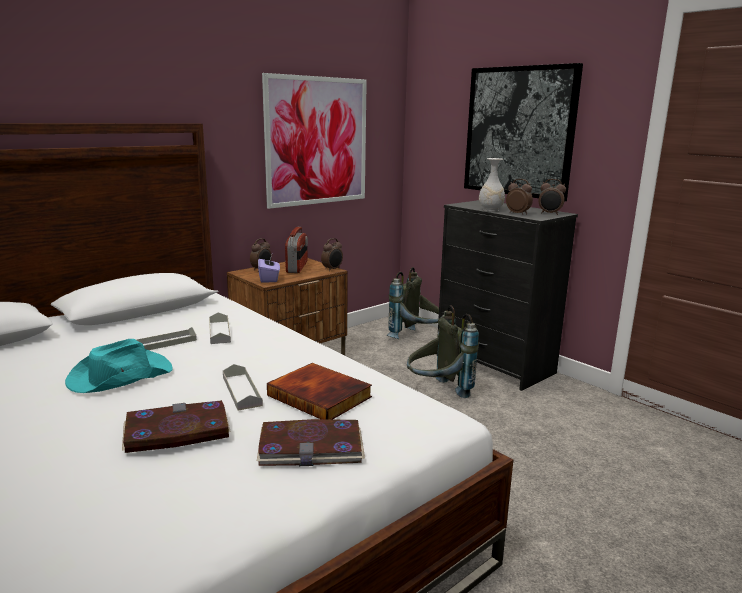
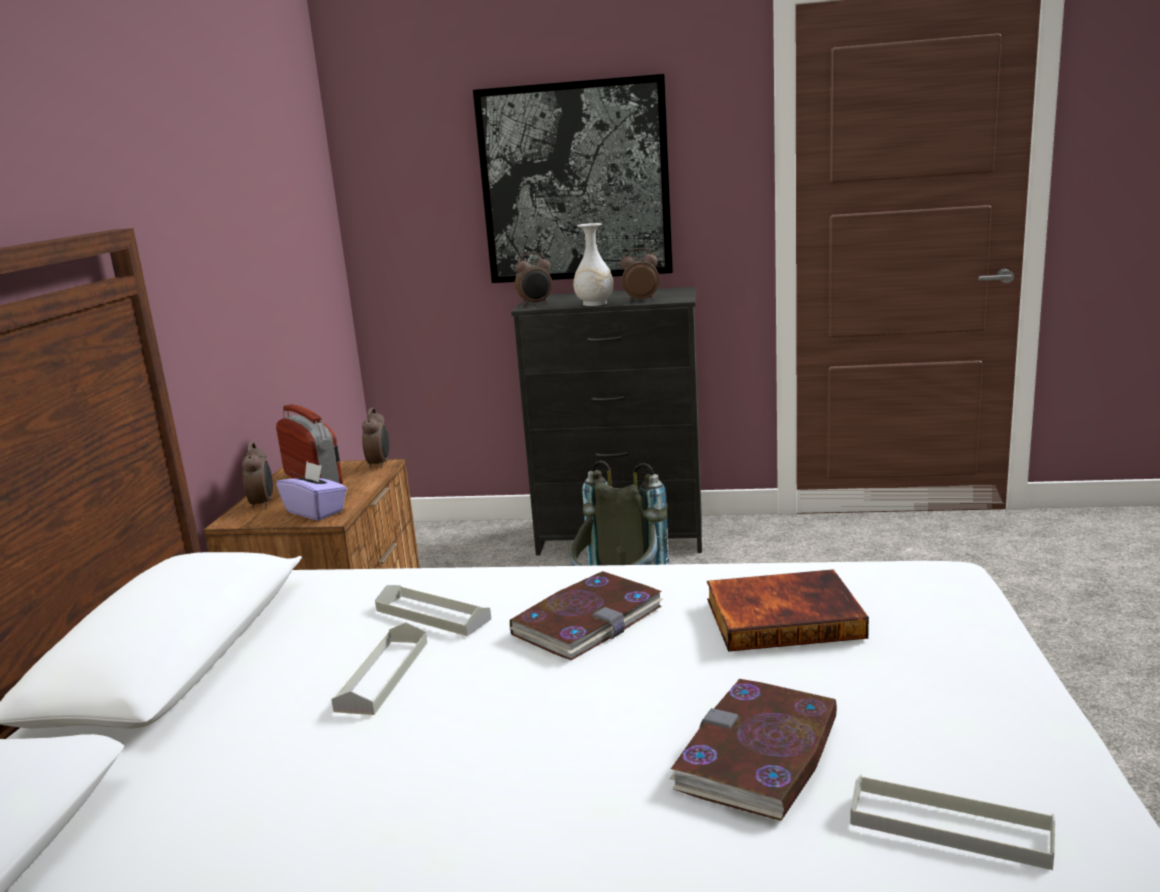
camera: 40 degrees left, 0 degrees up
(119, 376) = (459, 750): turquoise hat -> none
(241, 391) = (684, 664): grey tray -> grey tray (949, 827)
(311, 447) = (924, 671): book -> book (587, 620)
(317, 141) = (257, 241): picture -> none
(416, 338) = (471, 545): grey backpack -> none
(550, 214) = (671, 292): alarm clock -> alarm clock (535, 304)

